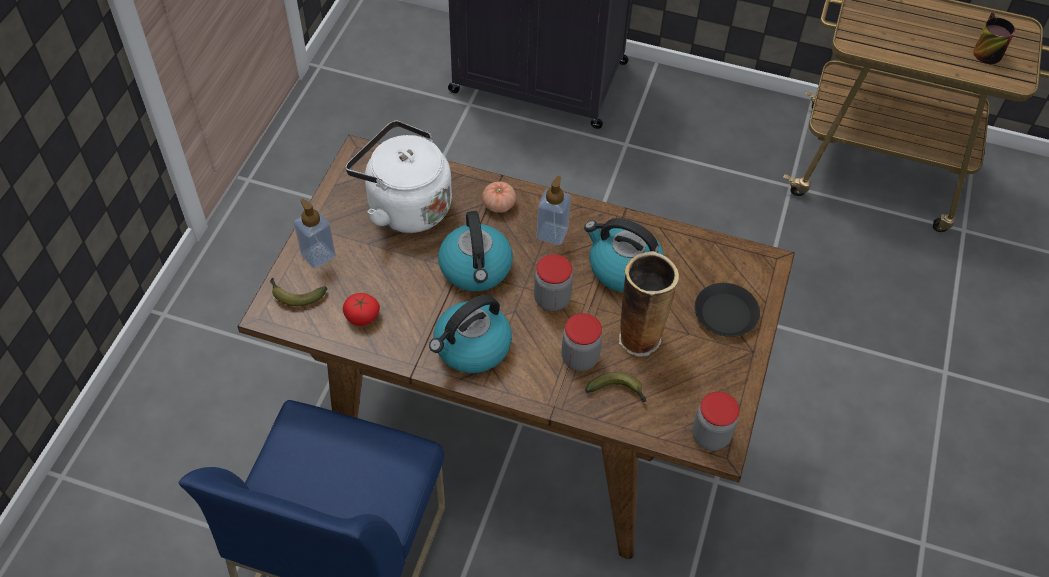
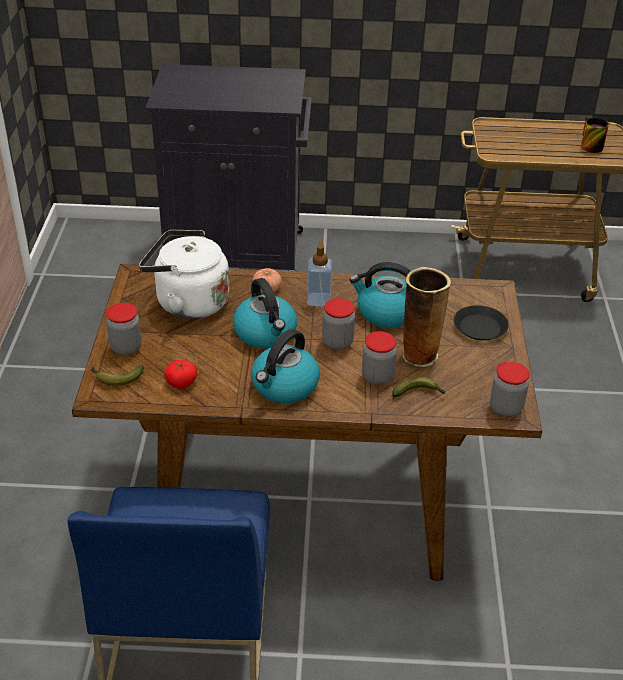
camera: 15 degrees left, 15 degrees down
(318, 255) = (126, 347): soap dispenser -> jar

